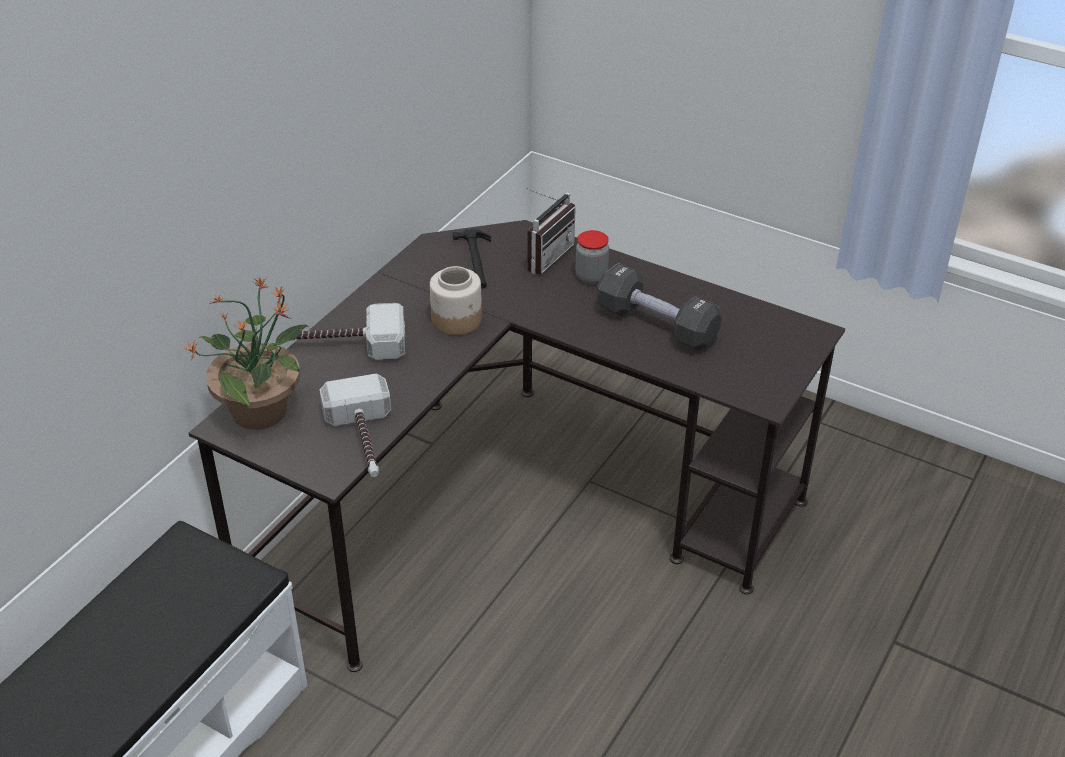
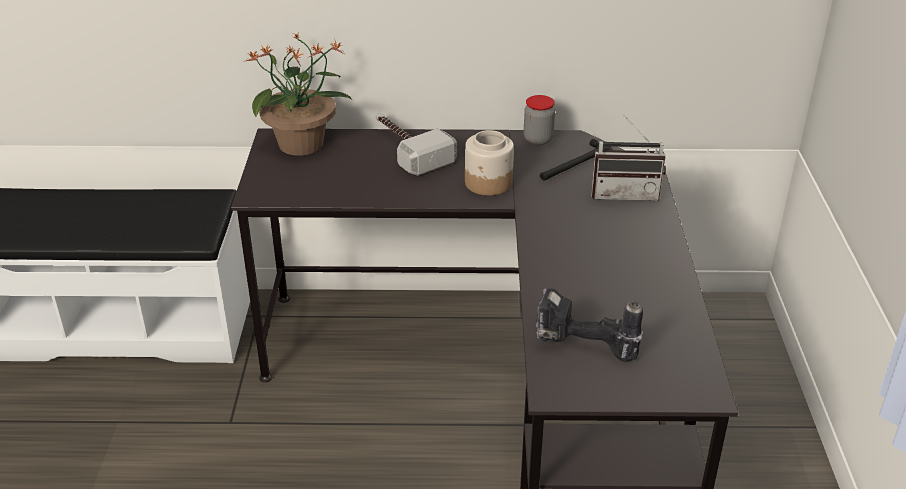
camera: 60 degrees right, 5 degrees down
(364, 441) = (304, 195): hammer -> none
(591, 277) = (625, 226): jar -> jar (538, 139)
(656, 324) = (597, 284): black dumbbell -> none
(729, 367) = (582, 349): none -> power drill

